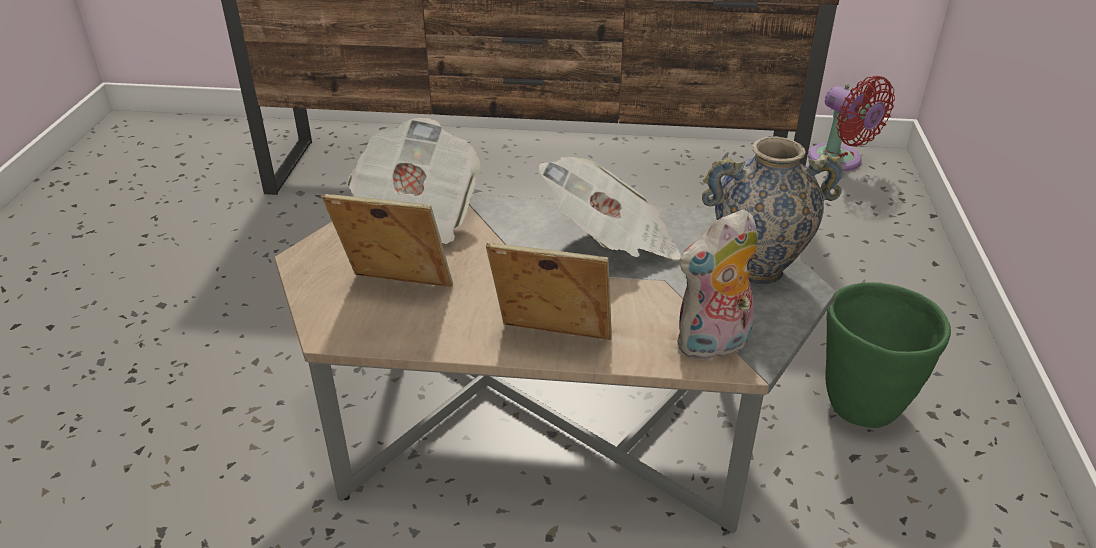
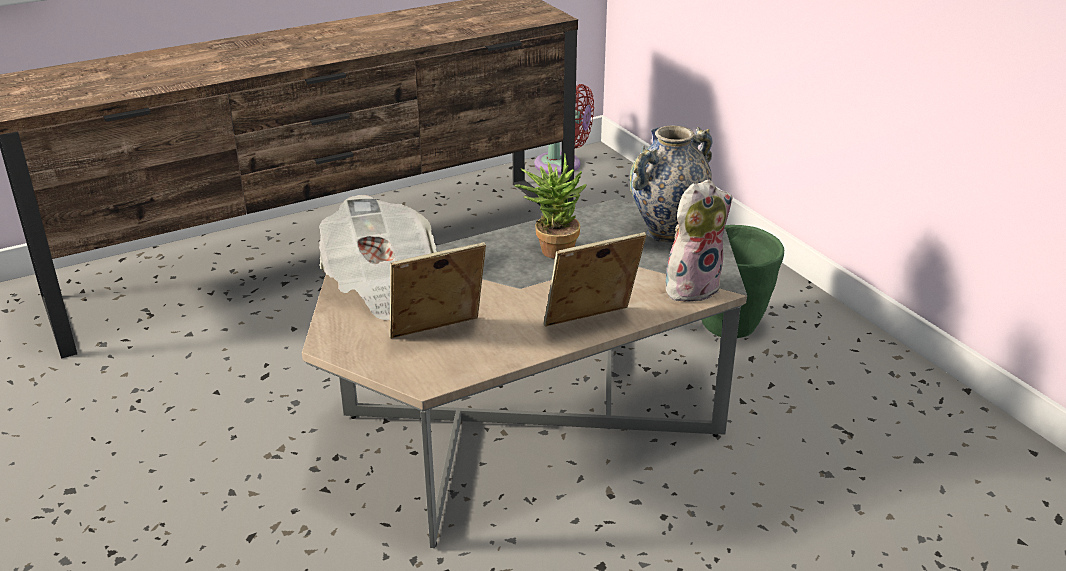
camera: 35 degrees left, 5 degrees down
(611, 241) = (551, 249): newspaper -> potted plant
(713, 346) = (692, 287): plush toy -> plush toy turned 150 degrees counterclockwise

